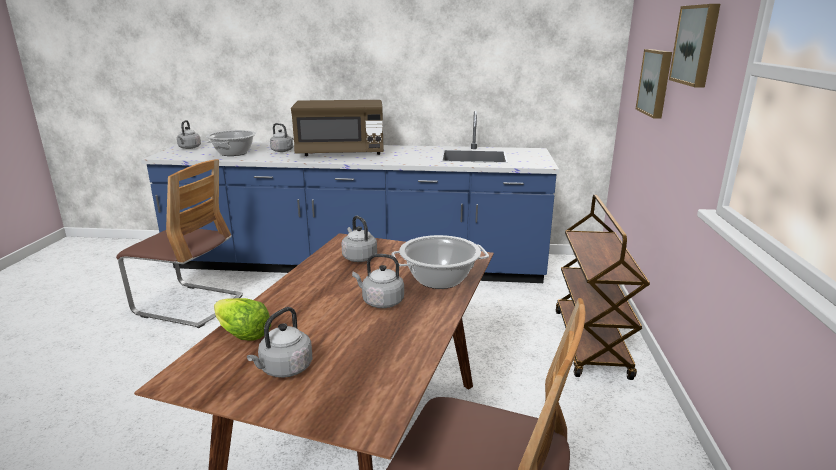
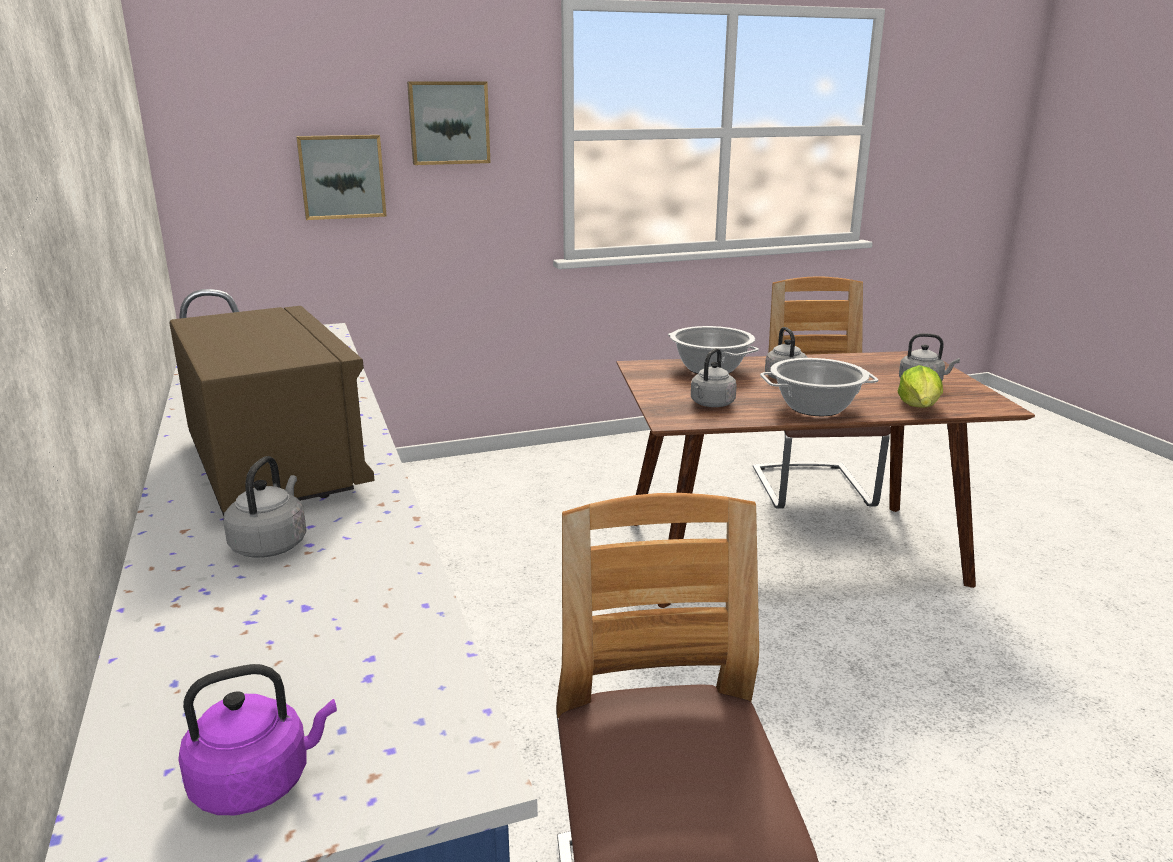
camera: 115 degrees left, 0 degrees up
(189, 148) = (258, 783): grey kettle -> purple kettle
(233, 153) = (331, 616): cooking pot -> cooking pot (815, 408)
(591, 344) = (492, 476): brown cart -> none

